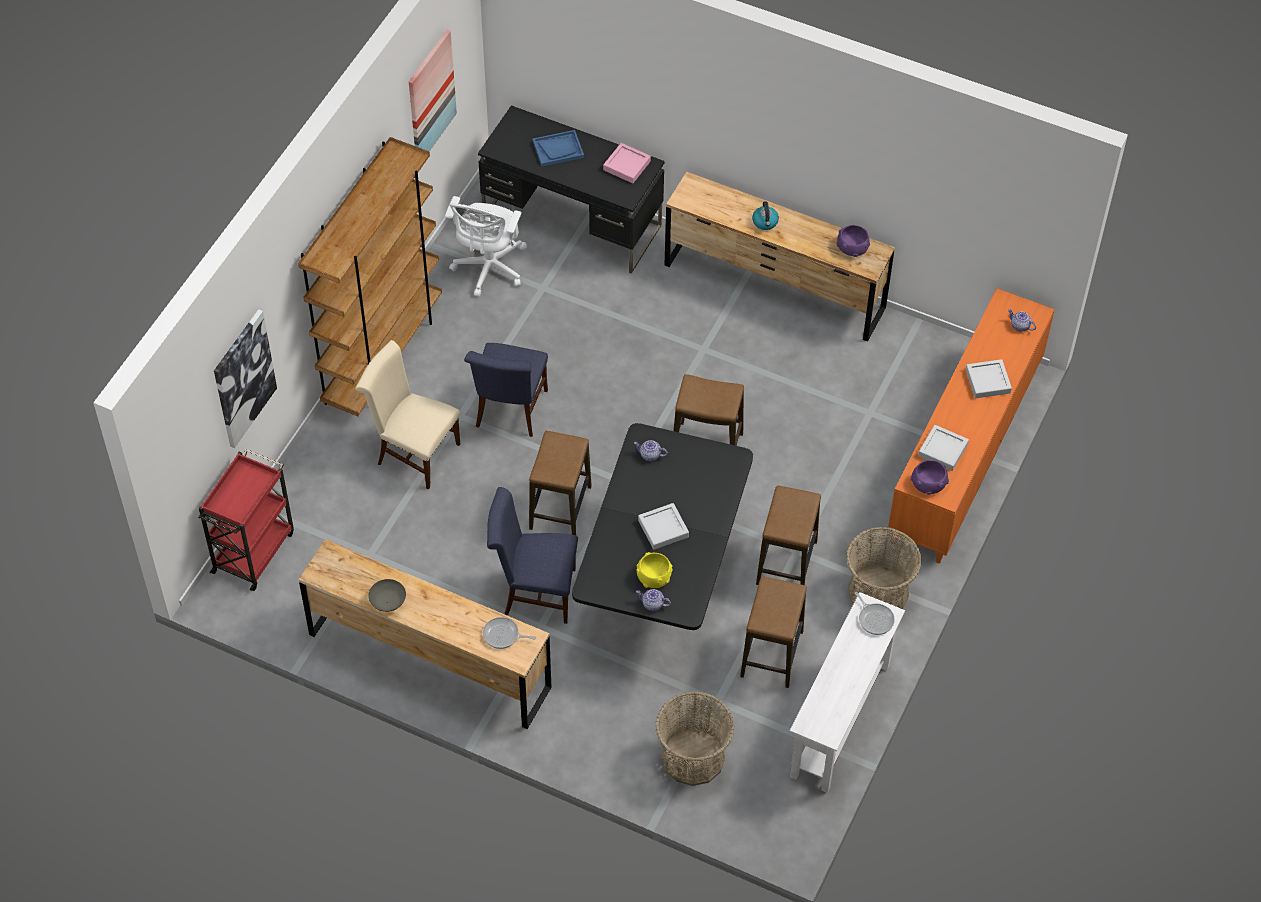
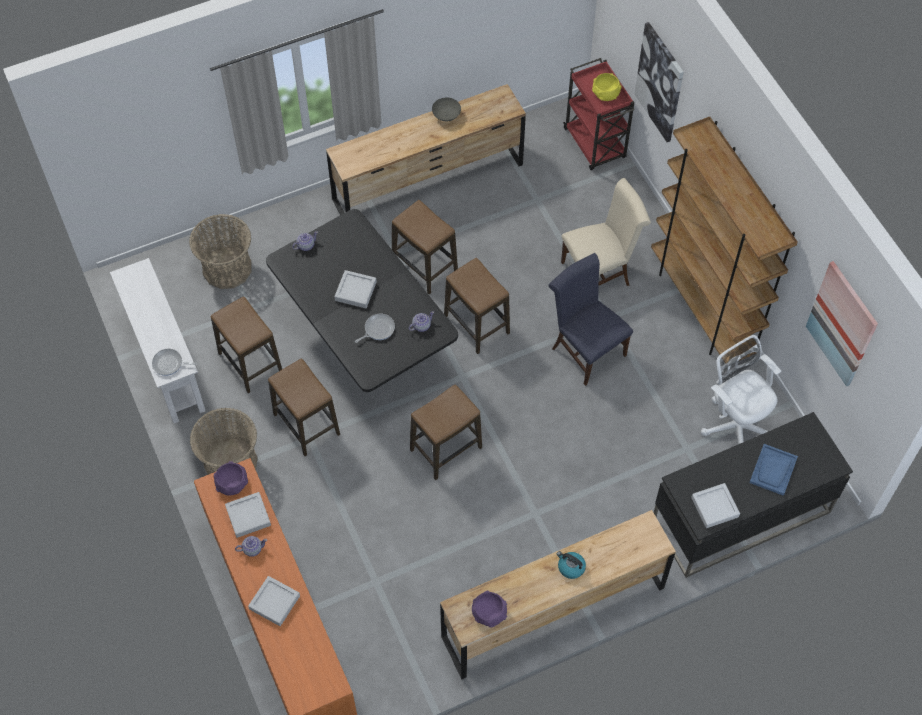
camera: 130 degrees right, 5 degrees up
(503, 635) = (364, 156): frying pan -> frying pan (378, 329)
(534, 592) = (425, 266): blue chair -> stool
(627, 166) = (714, 507): pink tray -> grey tray
(653, 576) = (326, 260): yellow bowl -> yellow bowl (606, 92)
(1020, 326) = (300, 675): teapot -> teapot (252, 549)

